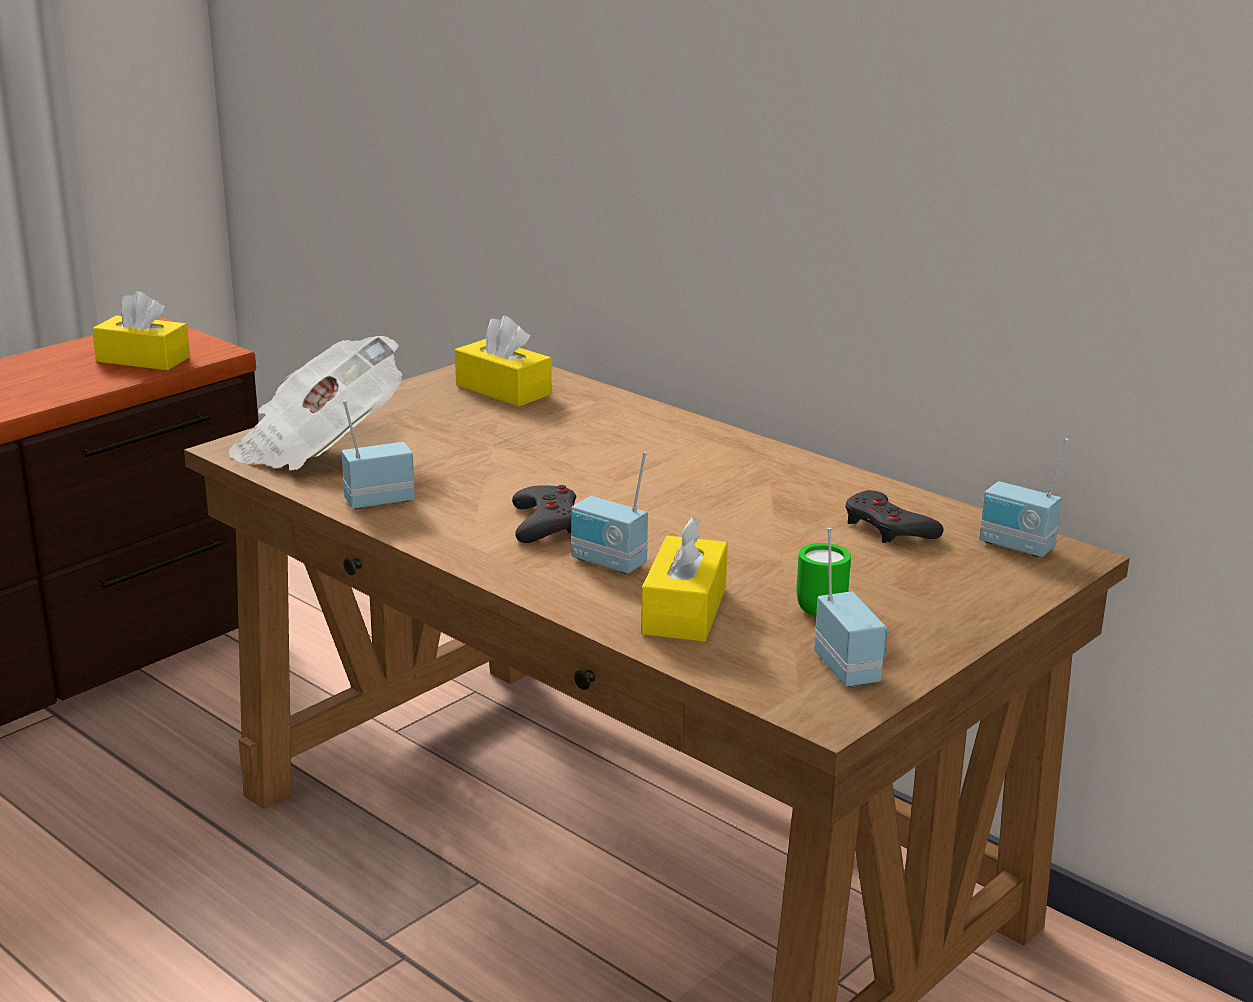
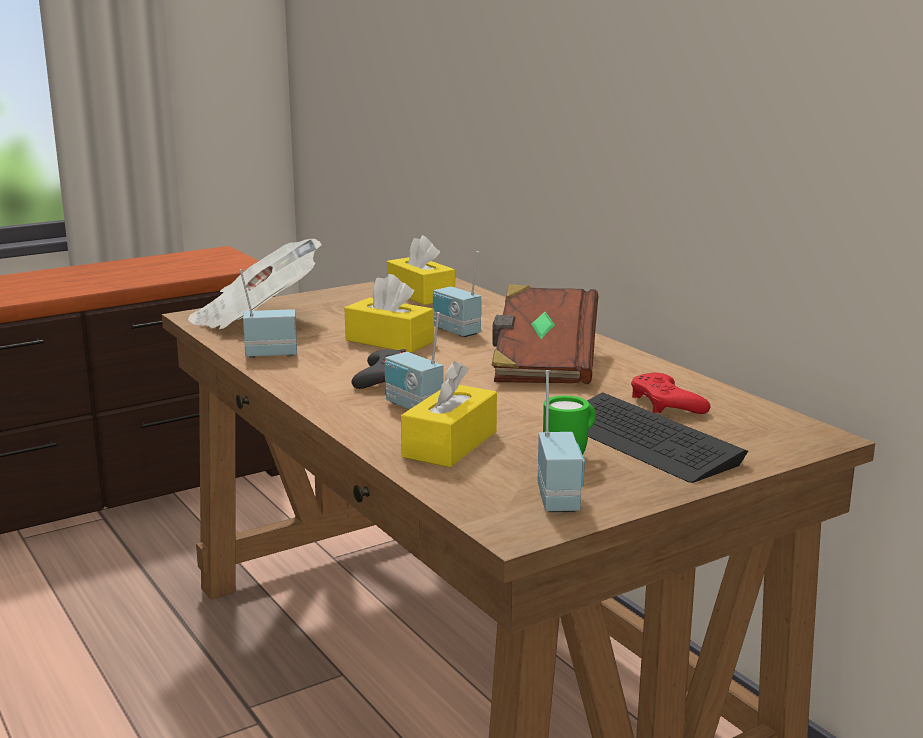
camera: 15 degrees right, 5 degrees down
(143, 359) = (195, 268): yellow tissue box -> yellow tissue box (389, 341)
(718, 484) = (542, 363): none -> brown book
(888, 527) = (666, 403): grey game controller -> red game controller
(896, 582) = (646, 441): none -> keyboard
(1016, 547) = (772, 426): radio -> radio (455, 331)

